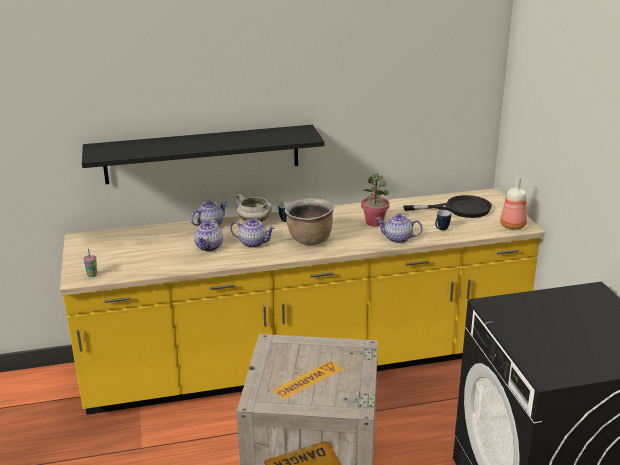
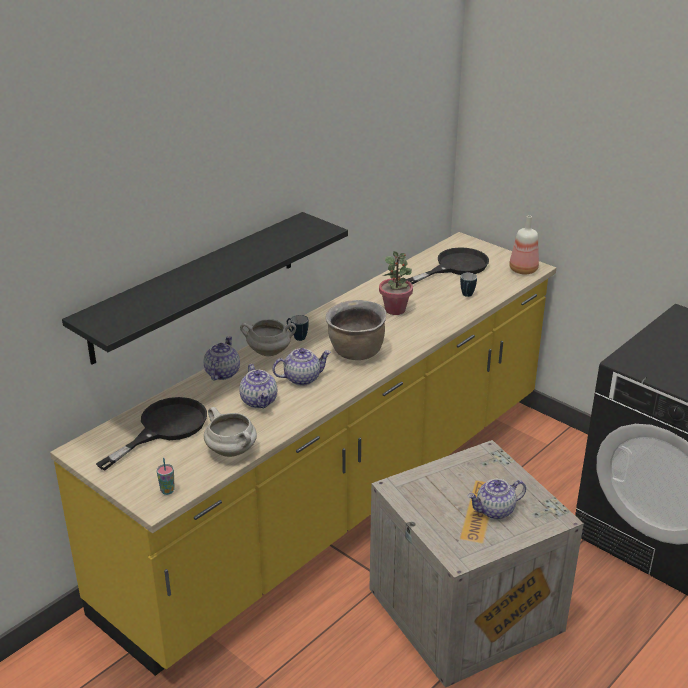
camera: 35 degrees left, 5 degrees up
(136, 243) = (164, 428): none -> black frying pan
(155, 268) = (232, 451): none -> white cooking pot
(397, 239) = (440, 320): teapot -> teapot (495, 511)

